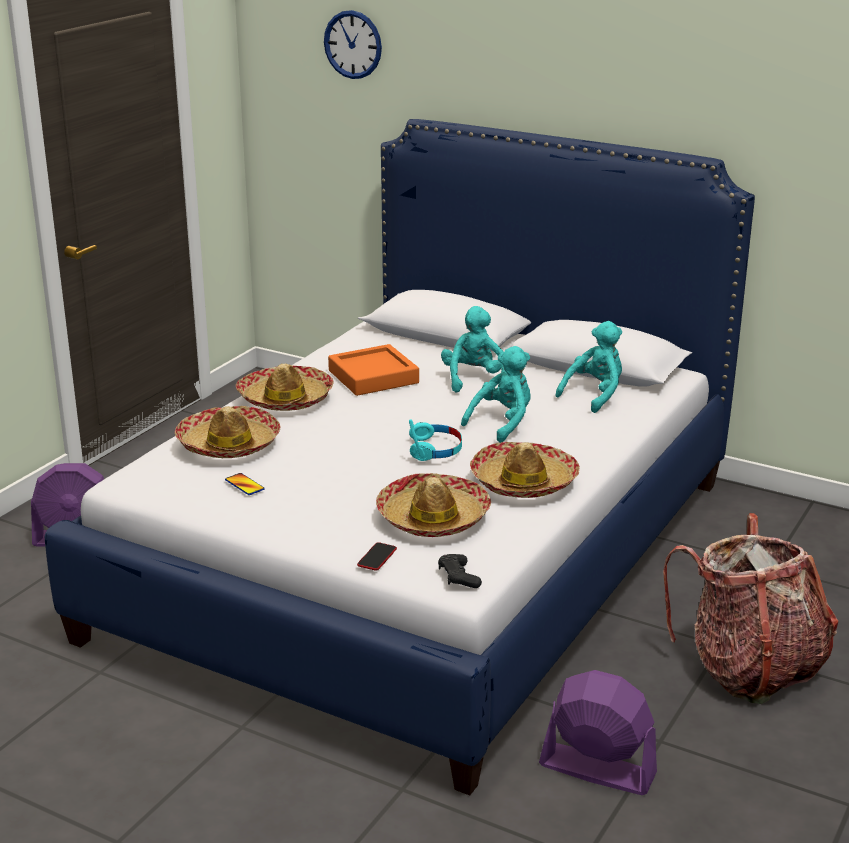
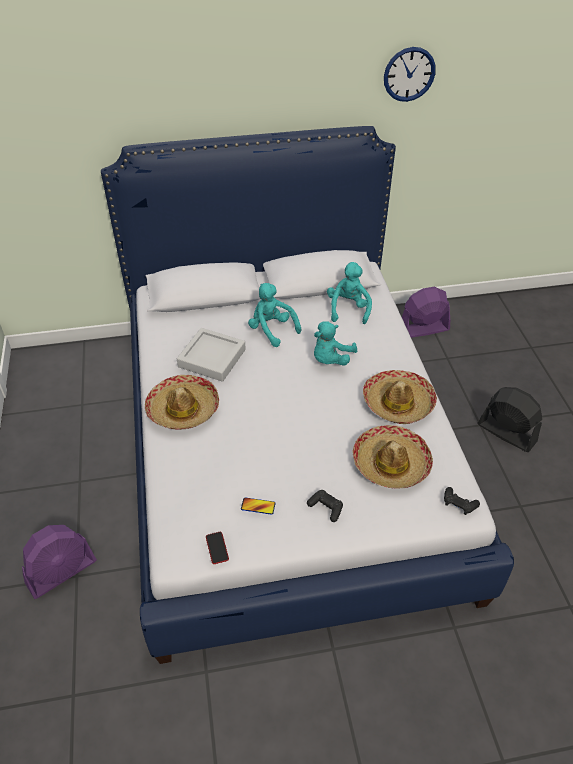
camera: 40 degrees left, 20 degrees up
(229, 444) = (203, 475): hat -> none
(309, 516) = (326, 508): none -> black game controller
(353, 44) = (46, 95): wall clock -> wall clock (409, 74)
(373, 377) = (212, 358): orange tray -> grey tray
(377, 557) = (403, 517): phone -> phone (217, 548)
(435, 449) = (323, 404): turquoise headphones -> none
(502, 423) = (330, 359): turquoise plush toy -> turquoise plush toy turned 150 degrees counterclockwise
(597, 769) = (516, 544): purple fan -> purple fan (423, 329)
(750, 669) = (506, 432): backpack -> black fan

